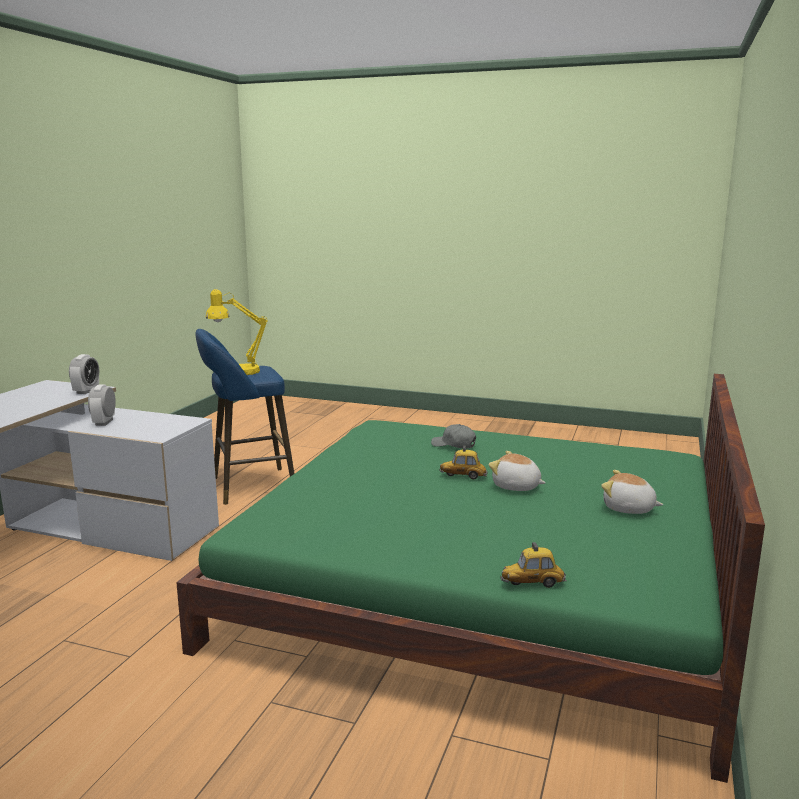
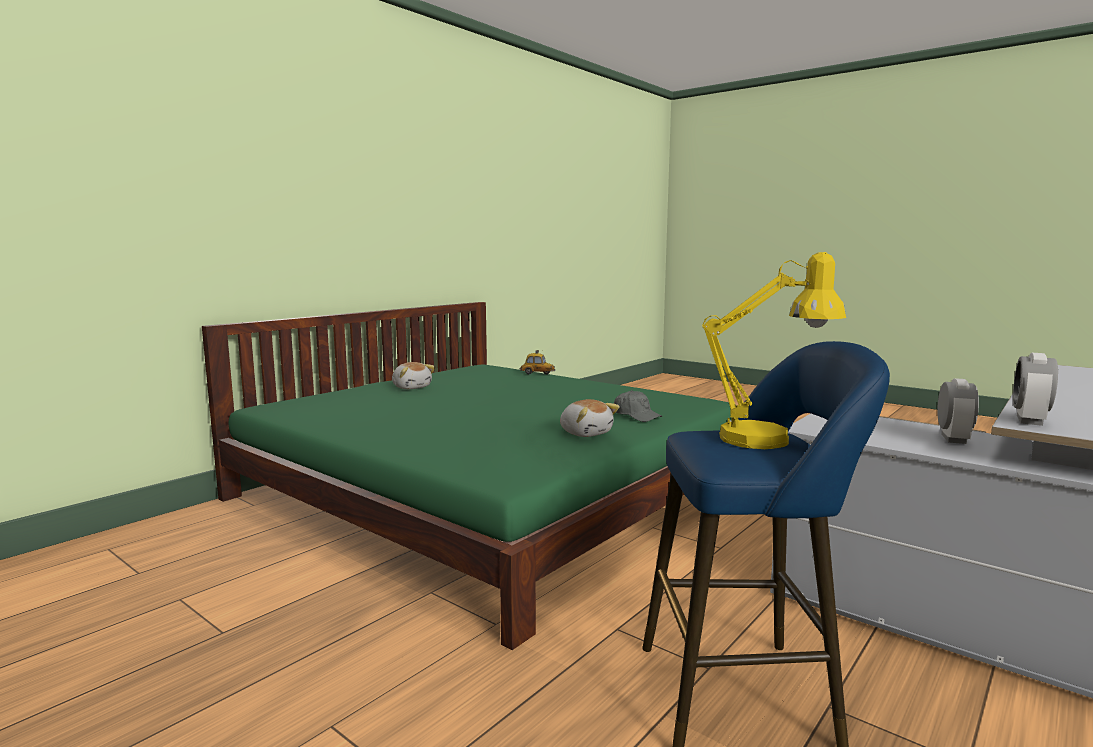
camera: 160 degrees left, 5 degrees down
(454, 445) = (454, 433): grey cap -> grey cap (636, 416)
(463, 476) = (496, 409): toy car -> none
(516, 487) = (463, 402): plush toy -> plush toy (586, 433)

